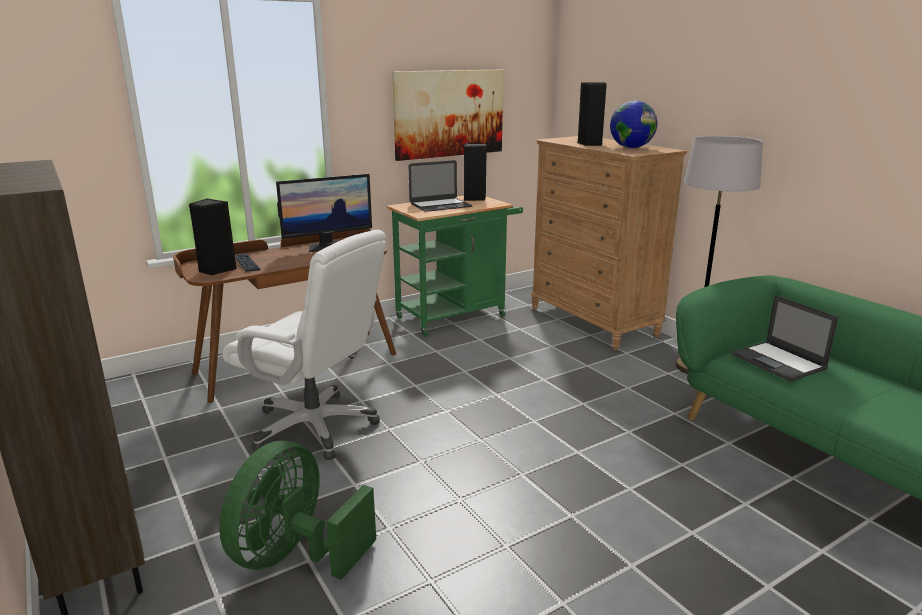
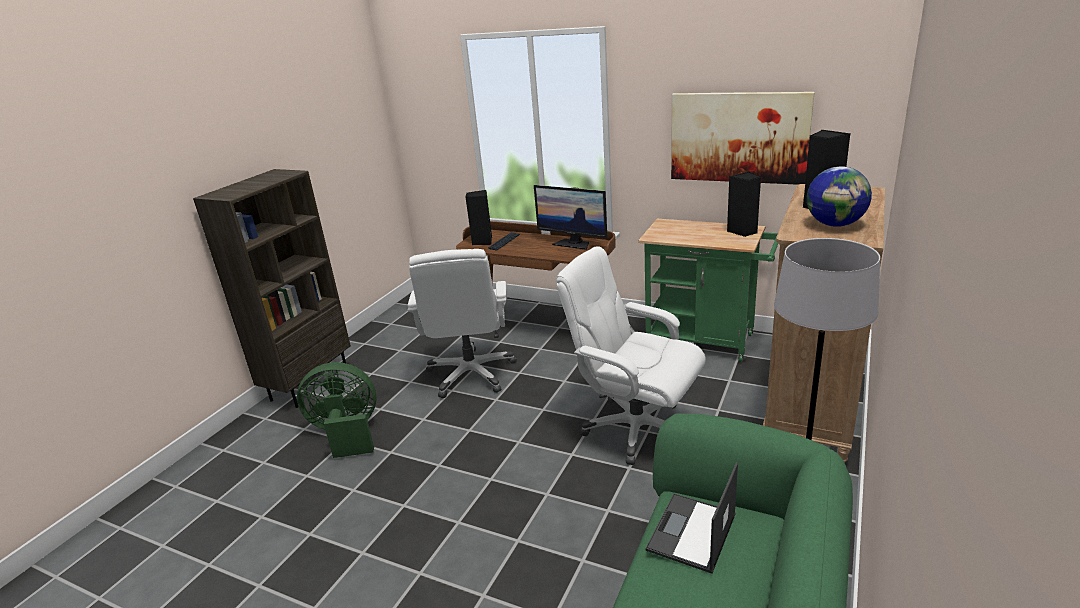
camera: 60 degrees right, 5 degrees up
(440, 205) = (693, 231): laptop -> none
(534, 382) = (635, 428): none -> white office chair

